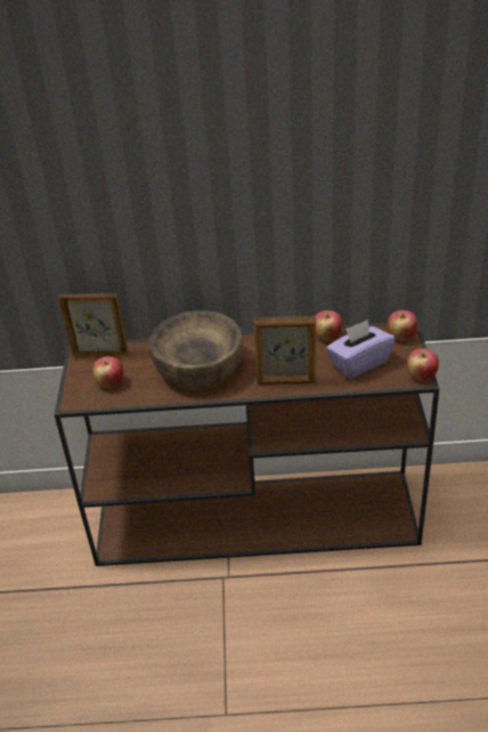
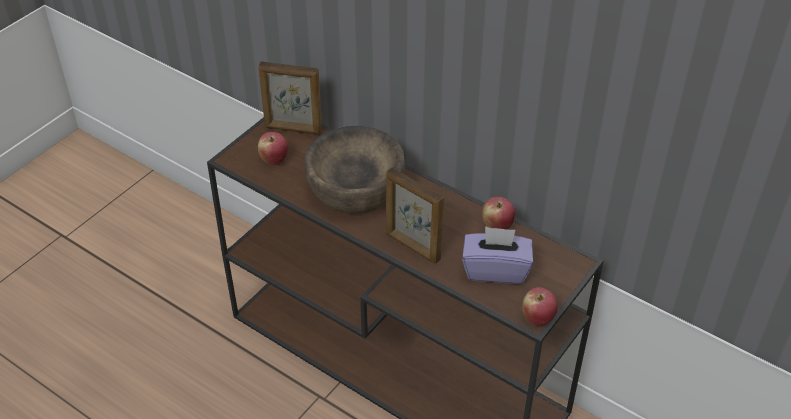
camera: 35 degrees right, 5 degrees up
(100, 355) = (293, 129): picture frame -> picture frame turned 150 degrees clockwise
(401, 337) = (565, 268): apple -> none

